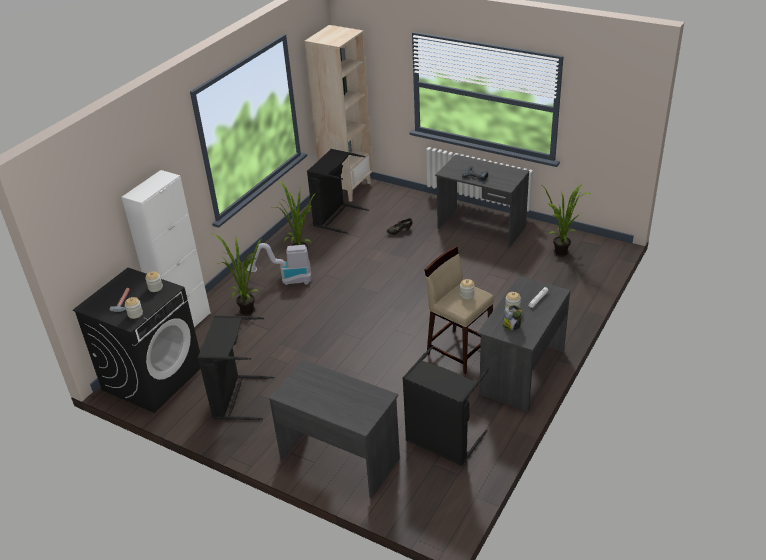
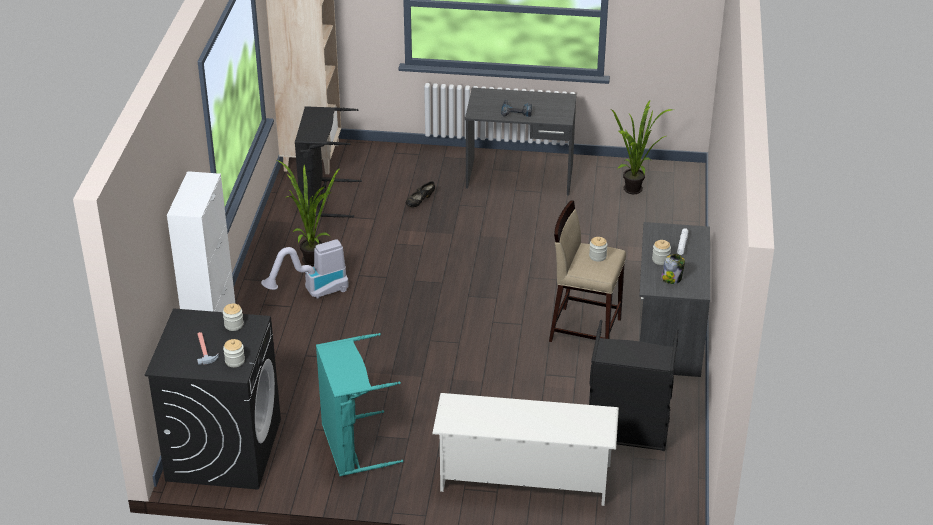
camera: 25 degrees left, 0 degrees up
(236, 397) = (351, 446): black laundry basket -> turquoise laundry basket
(246, 309) = (285, 339): potted plant -> none
(340, 457) = (524, 478): grey desk -> white shoe rack

